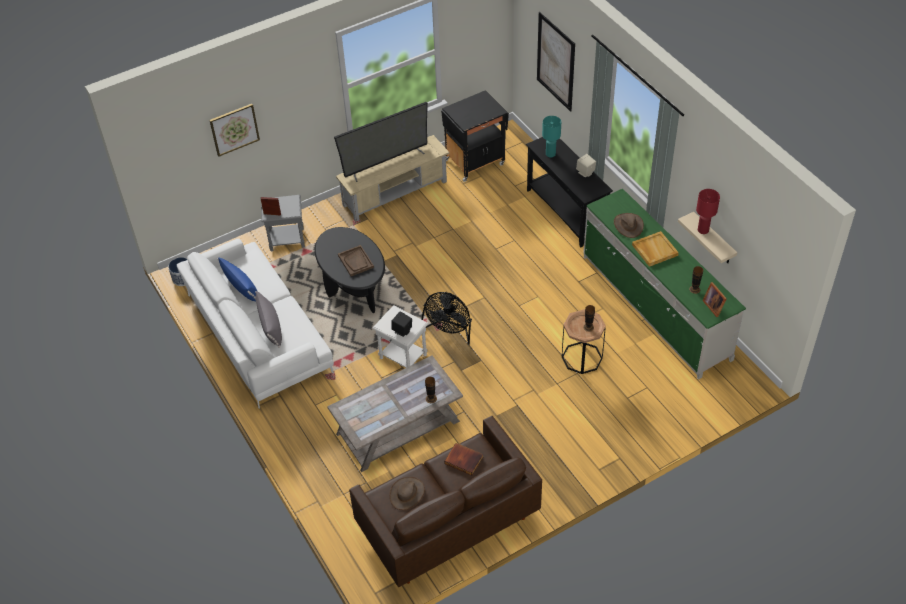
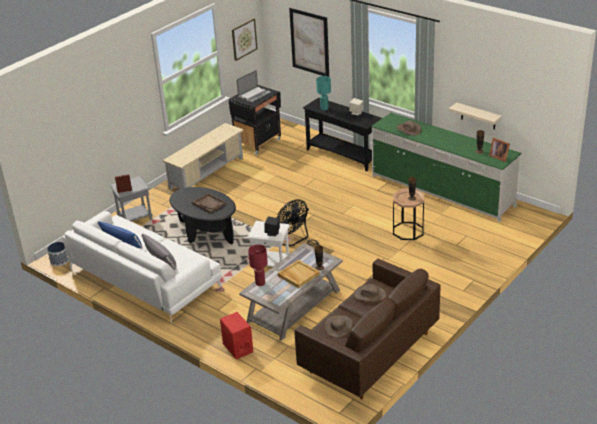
camera: 20 degrees left, 15 degrees down
(234, 129) = (86, 120): picture -> picture (244, 39)
(311, 466) = (238, 348): none -> red speaker
(386, 162) = (198, 144): television -> none
(448, 328) = (297, 239): black fan -> black fan turned 135 degrees clockwise
(464, 460) = (369, 295): book -> brown hat
(475, 109) = (254, 94): none -> laptop
(654, 250) = (436, 138): beige tray -> beige tray (298, 275)
(702, 230) = (470, 110): red table lamp -> red table lamp (260, 283)

